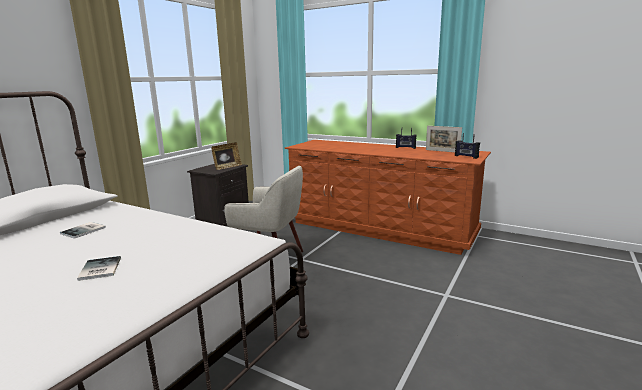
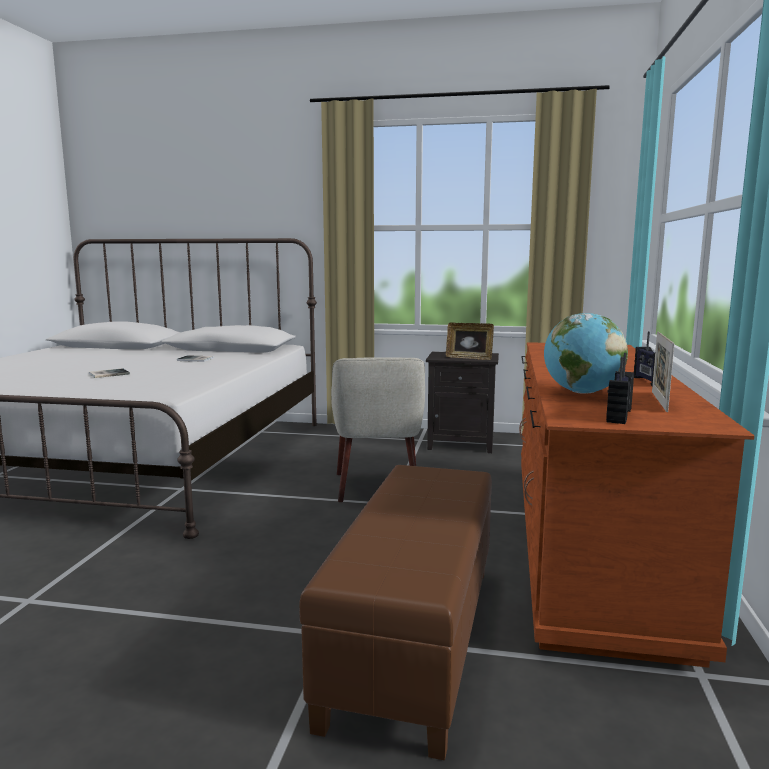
camera: 70 degrees right, 5 degrees down
(424, 155) = (581, 392): none -> globe
(451, 276) = (416, 638): none -> brown ottoman

